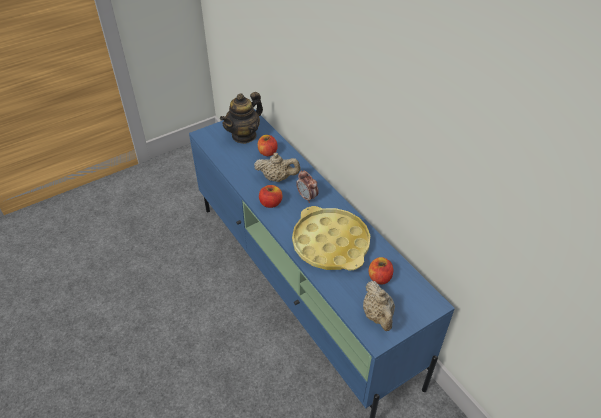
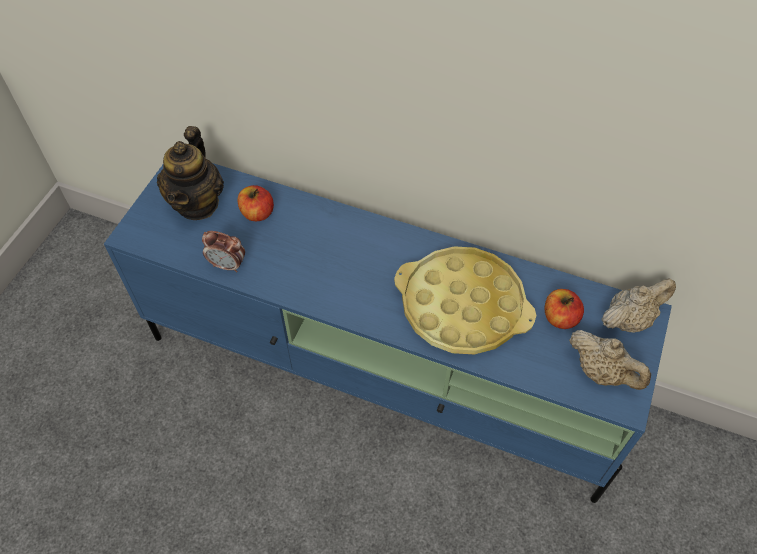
camera: 35 degrees left, 10 degrees up
(270, 203) = (331, 291): apple -> none
(277, 178) = (307, 247): beige teapot -> beige teapot (629, 319)
(307, 197) = (373, 254): alarm clock -> alarm clock (228, 265)

